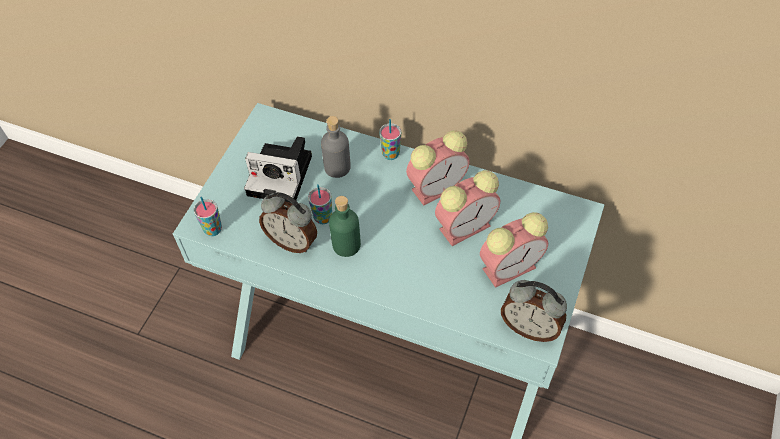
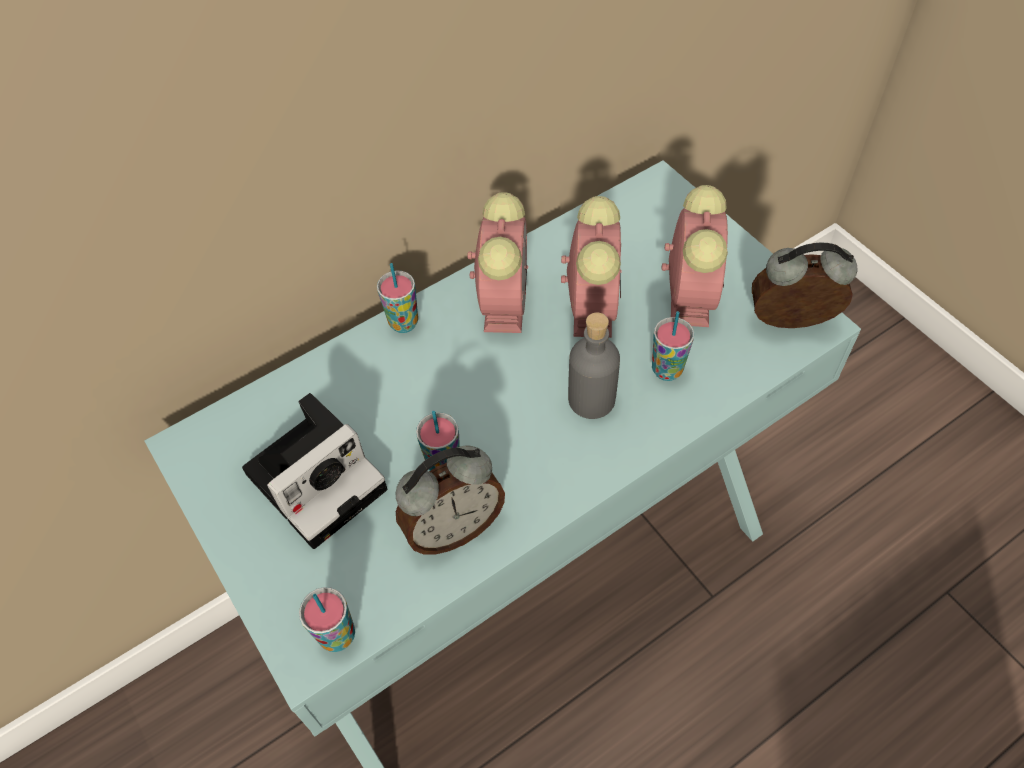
camera: 55 degrees left, 0 degrees up
(337, 167) = (369, 398): grey bottle -> grey bottle (591, 399)
(346, 245) = (515, 459): green bottle -> none
(450, 282) = (667, 370): none -> cup
(529, 327) = (791, 324): alarm clock -> alarm clock turned 150 degrees counterclockwise

